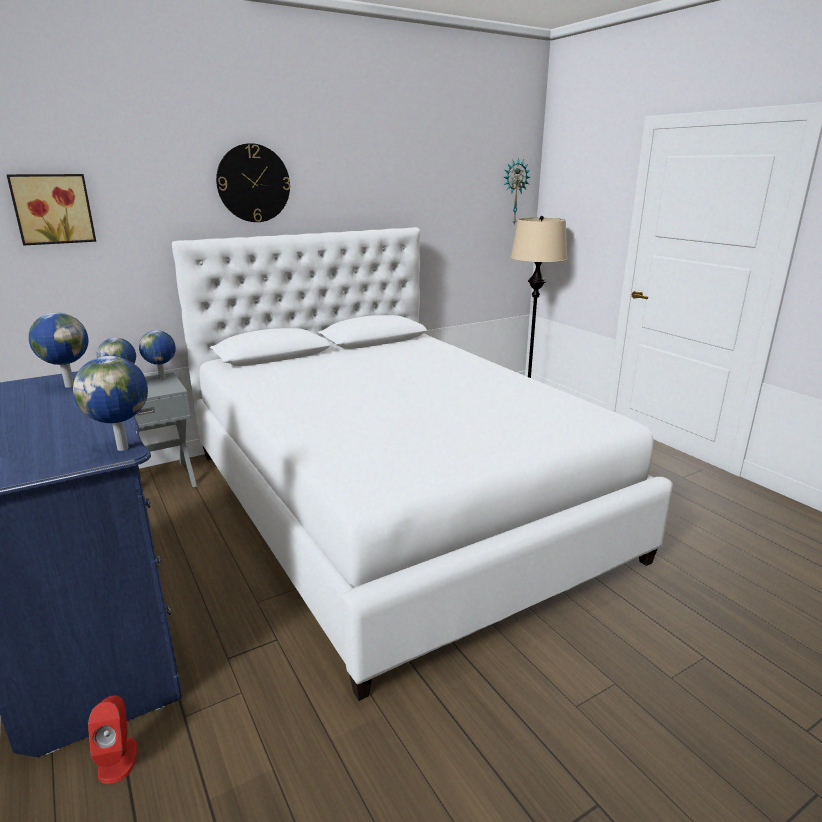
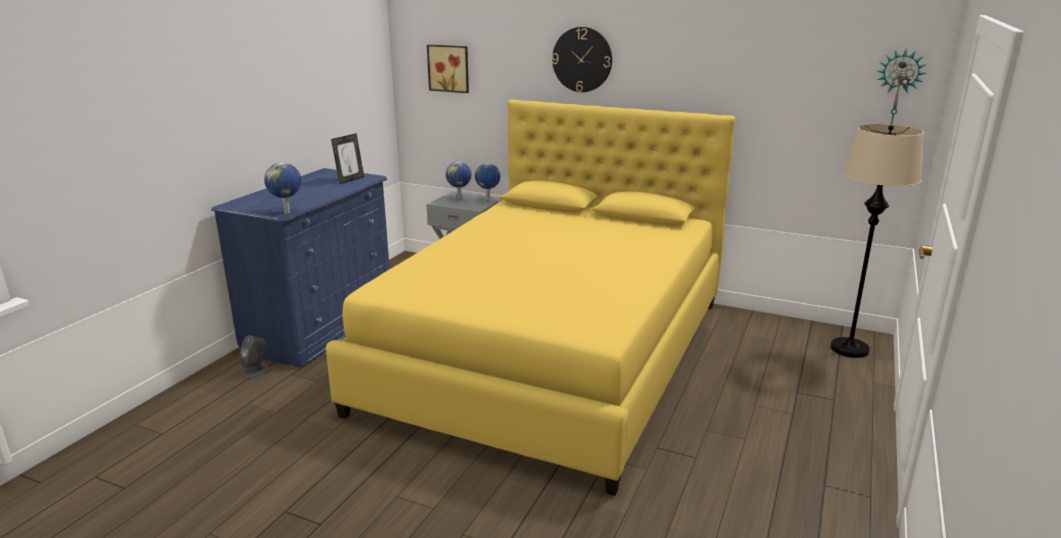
camera: 55 degrees right, 0 degrees up
(69, 385) = (350, 180): globe -> picture frame
(118, 759) = (256, 371): red speaker -> grey speaker
(395, 501) = (552, 353): white bed -> yellow bed

